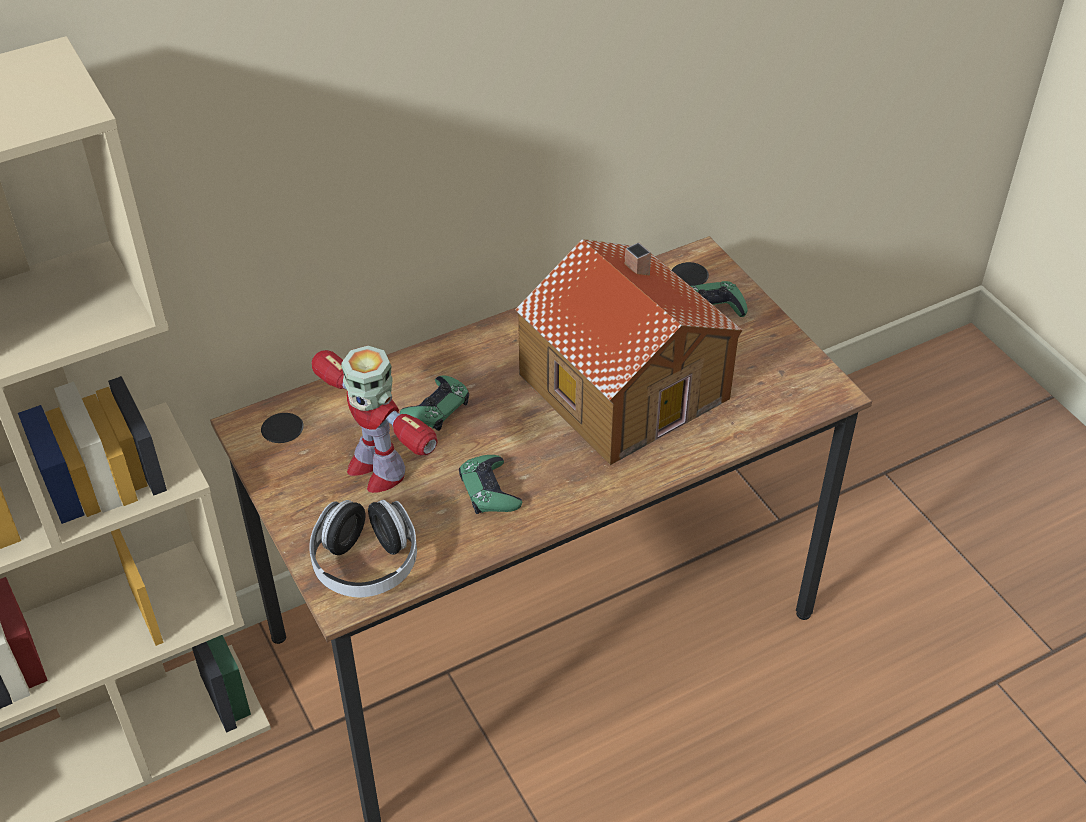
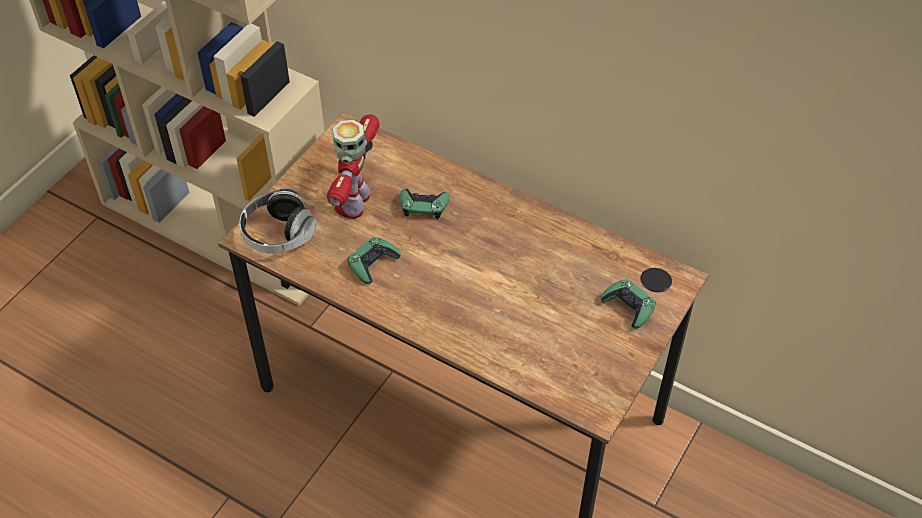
camera: 60 degrees right, 5 degrees up
(624, 383) = (516, 290): toy house -> none

